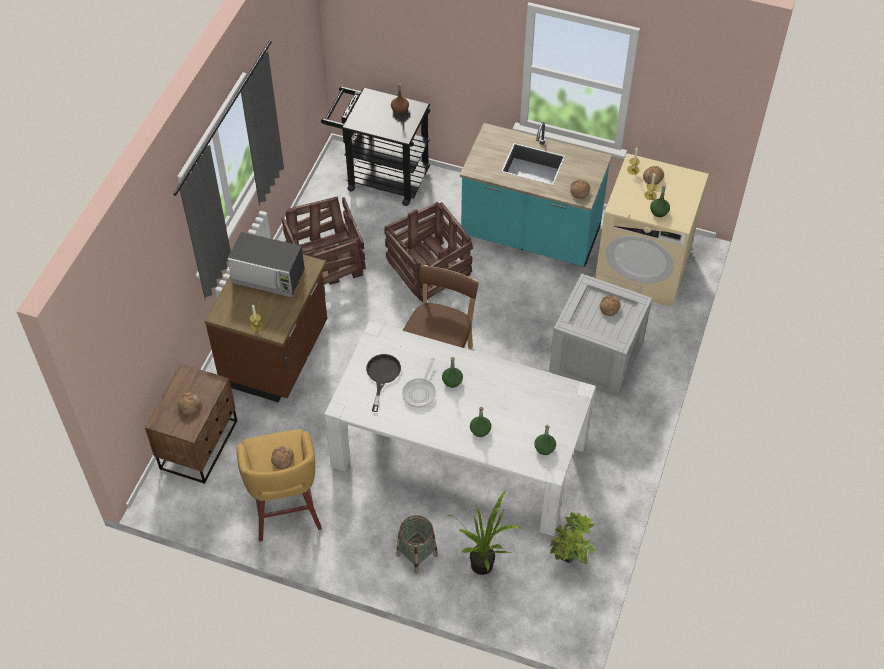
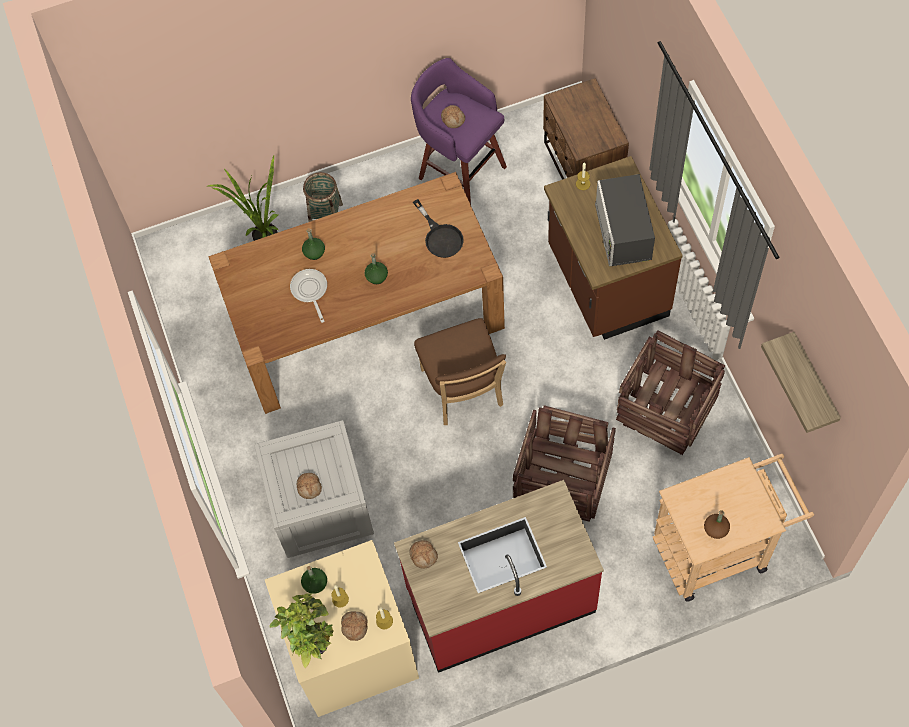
camera: 145 degrees right, 10 degrees up
(189, 405) = (581, 117): bread -> none
(269, 277) = (623, 233): microwave -> microwave turned 75 degrees counterclockwise
(285, 510) = (460, 171): yellow stool -> purple stool
(292, 66) = (813, 382): none -> shelf
(380, 177) = (719, 548): black cart -> beige cart
(420, 392) = (394, 247): frying pan -> frying pan (310, 291)
(459, 453) = (365, 318): white dining table -> brown dining table
(530, 235) = (500, 600): turquoise counter -> red counter
(544, 448) = (247, 277): green bottle -> none
(570, 560) = (200, 299): potted plant -> potted plant (312, 643)

